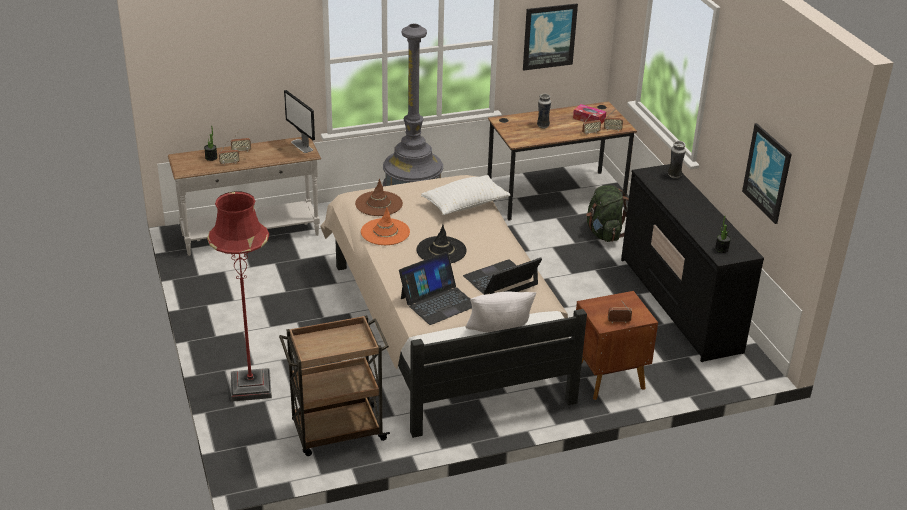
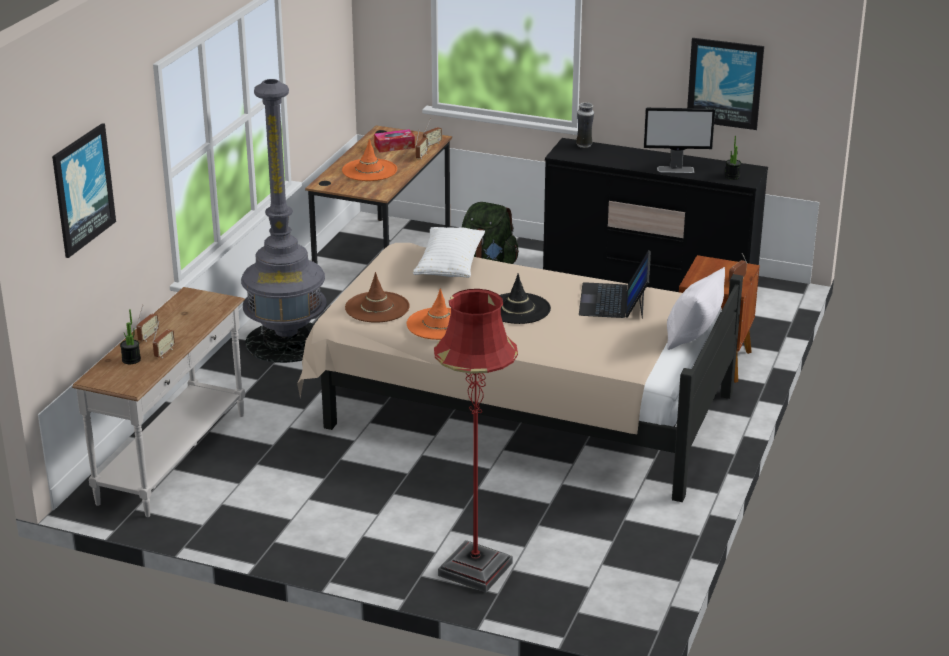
camera: 50 degrees left, 5 degrees down
(302, 146) = (201, 298): monitor -> monitor (676, 169)
(337, 432) = (621, 543): brown cart -> none
(438, 301) = (607, 344): laptop -> none
(542, 126) = (369, 170): vase -> orange hat
(549, 36) = (316, 64): picture -> picture (82, 189)

